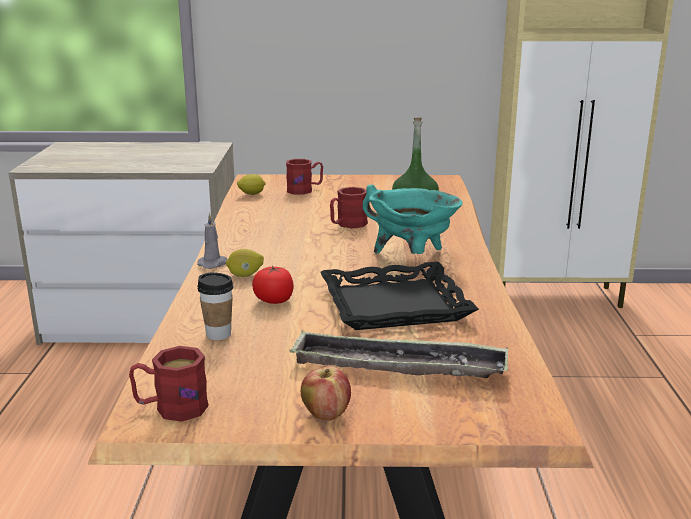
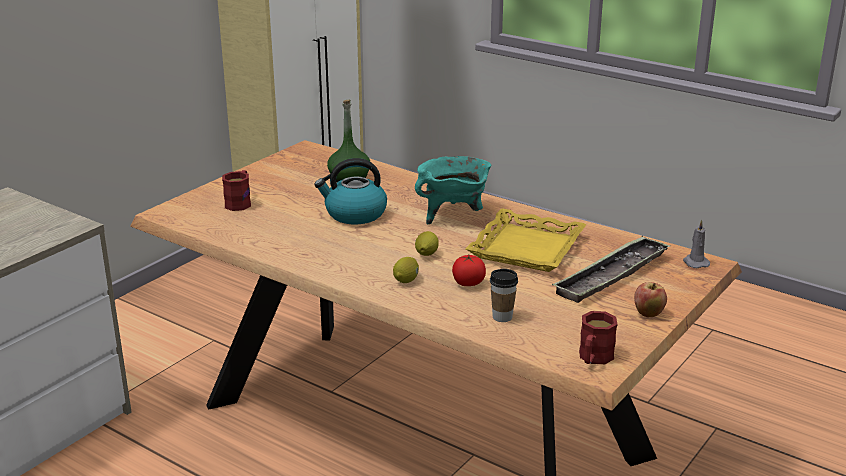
camera: 55 degrees left, 5 degrees up
(214, 264) = (364, 285): grey candle -> grey candle (695, 262)
(252, 194) = (212, 225): lemon -> lemon (426, 254)
(347, 225) = (354, 214): red mug -> kettle
(394, 306) = (527, 248): black tray -> yellow tray

